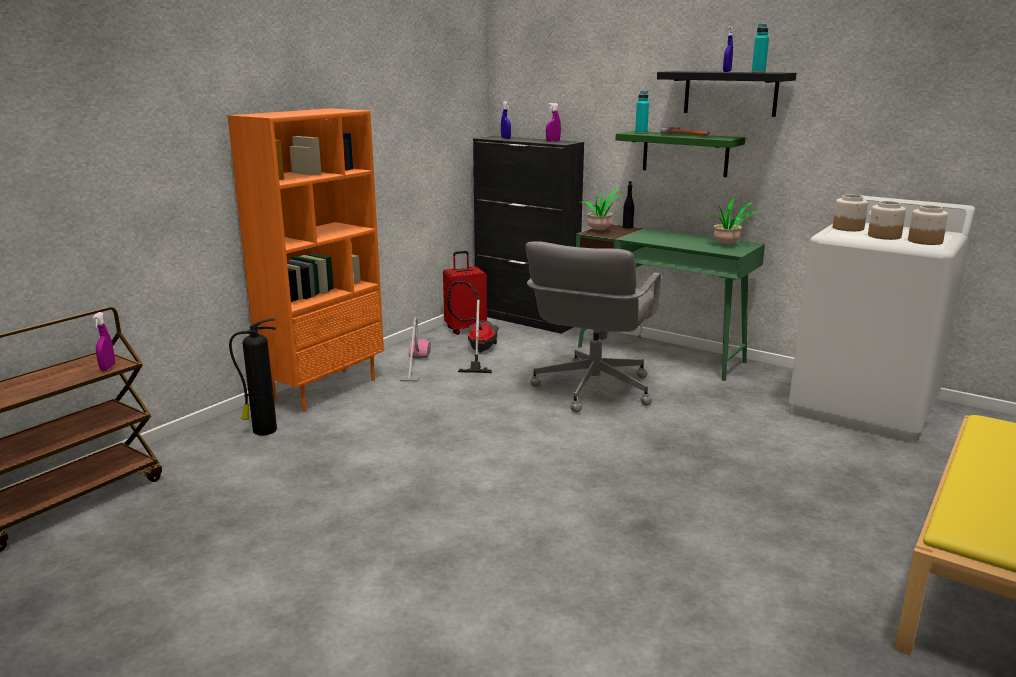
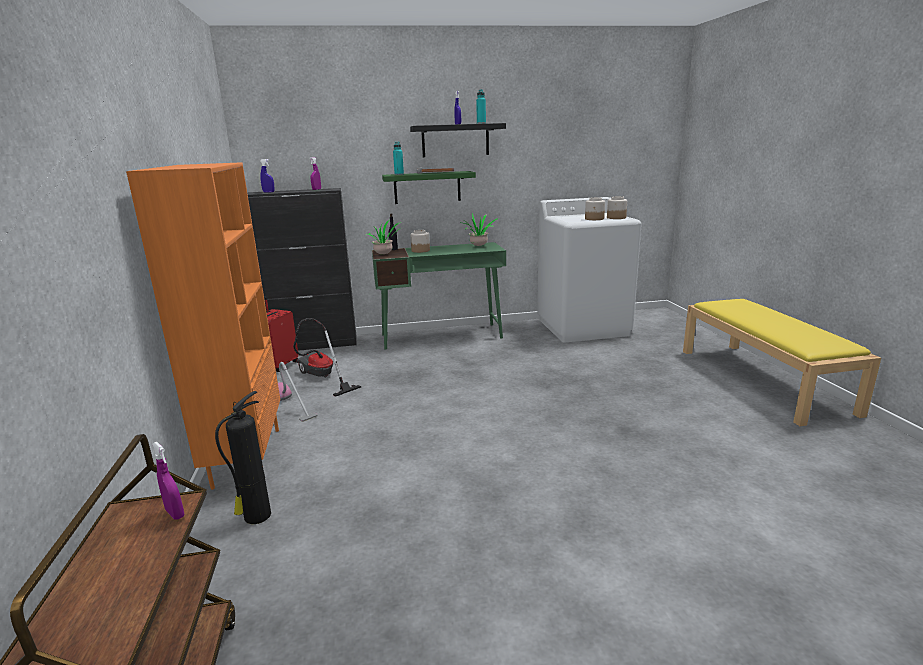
camera: 45 degrees left, 0 degrees up
(592, 389) = (446, 371): grey office chair -> none
(848, 228) = (567, 218): jar -> jar (420, 250)

